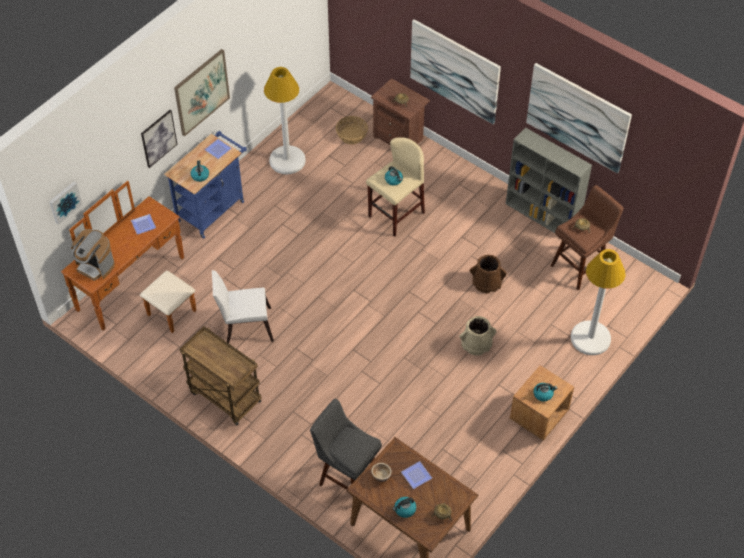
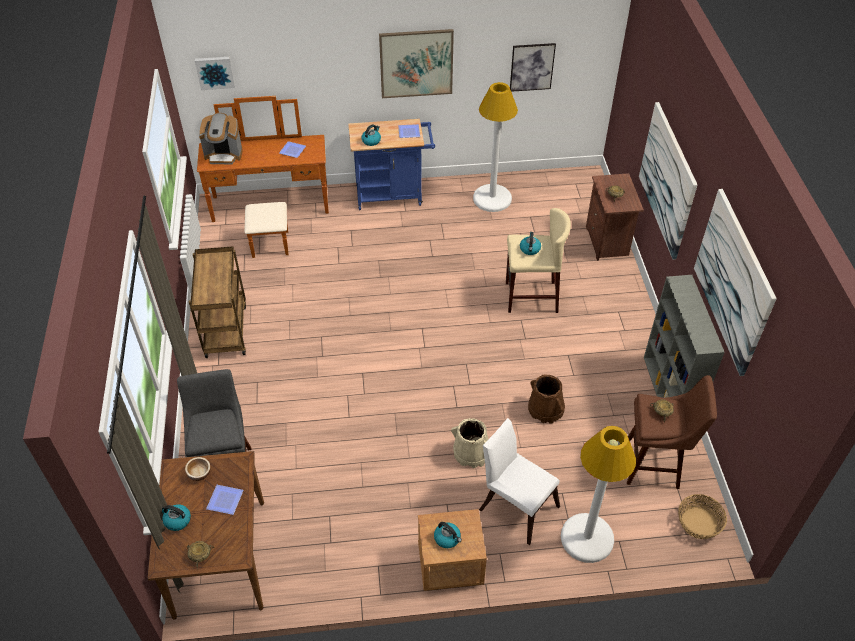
camera: 45 degrees right, 5 degrees down
(95, 266) = (224, 155): coffee machine -> coffee machine turned 75 degrees counterclockwise
(158, 138) = (349, 80): picture -> picture (532, 67)
(244, 326) = (306, 291): white chair -> white chair (515, 504)
(352, 135) = (568, 214): basket -> basket (699, 523)

